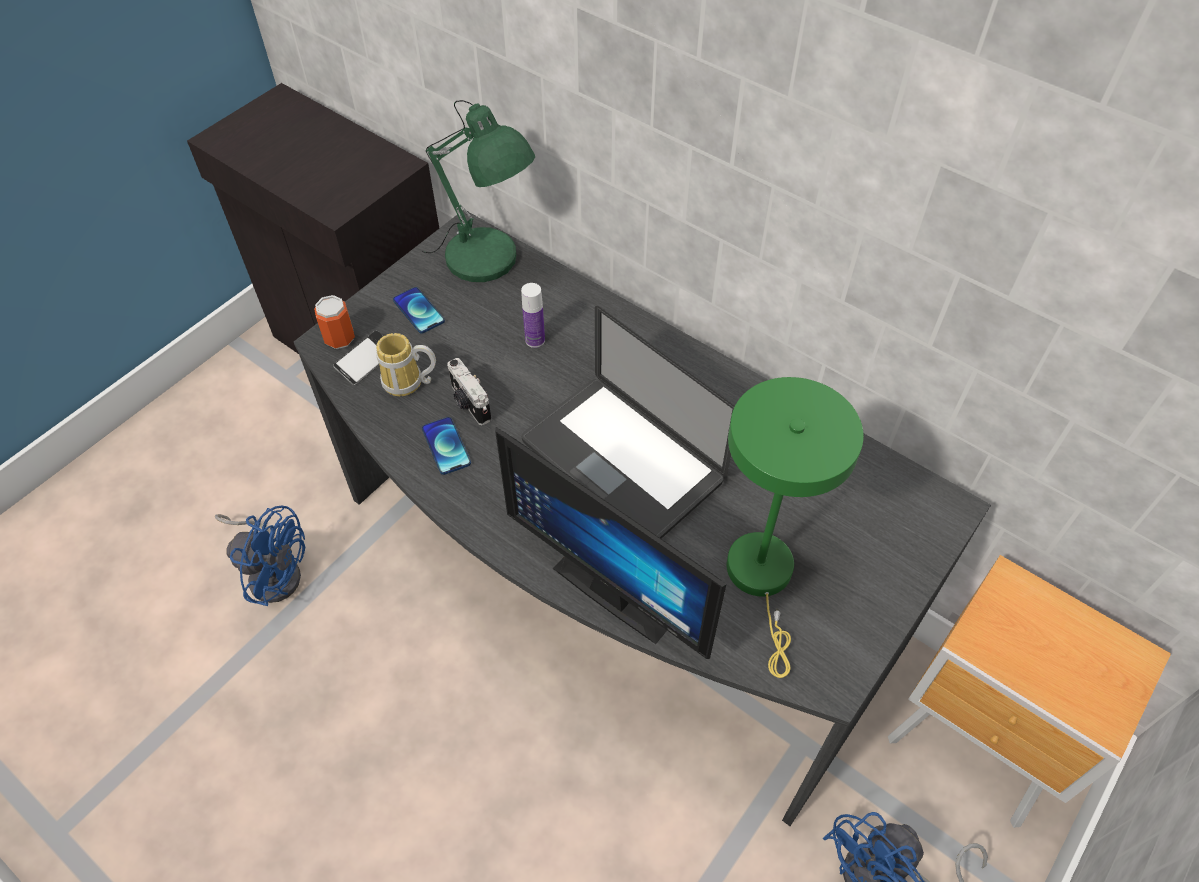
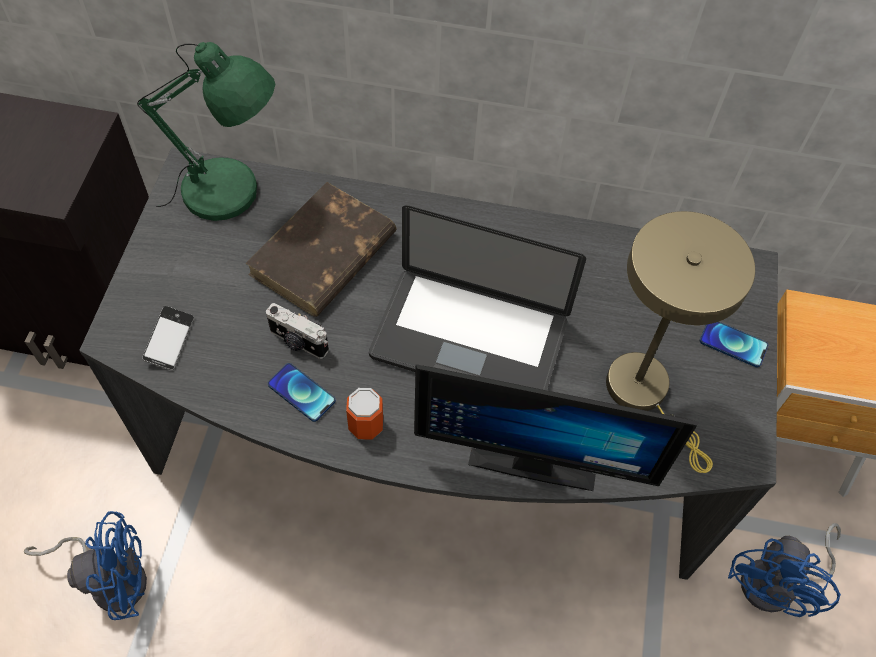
camera: 30 degrees left, 5 degrees up
(339, 338) = (126, 328): can -> can (366, 425)
(408, 384) = (226, 347): mug -> none
(418, 311) = (191, 269): phone -> phone (733, 343)
(535, 340) = (322, 255): bottle -> brown book
(762, 579) = (644, 393): green table lamp -> beige table lamp

